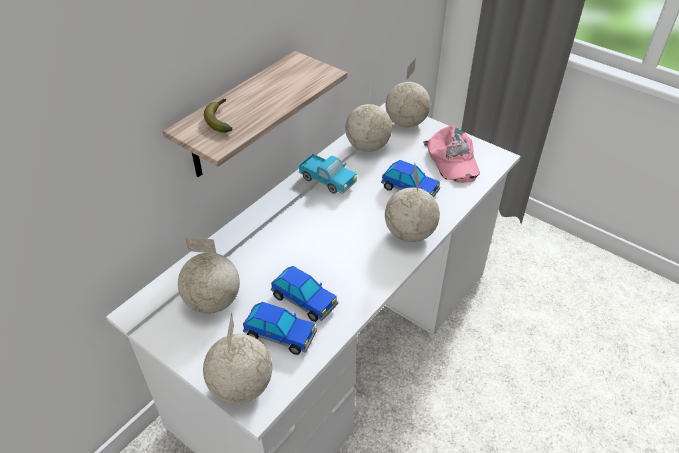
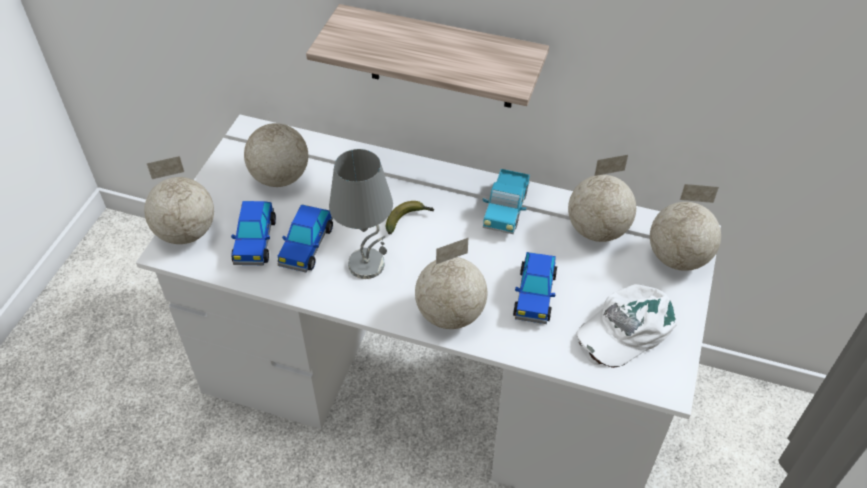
camera: 70 degrees right, 5 degrees up
(220, 119) = (375, 33): banana -> banana (408, 219)
(342, 267) = (367, 264): none -> grey table lamp
(452, 160) = (625, 329): pink cap -> white cap

